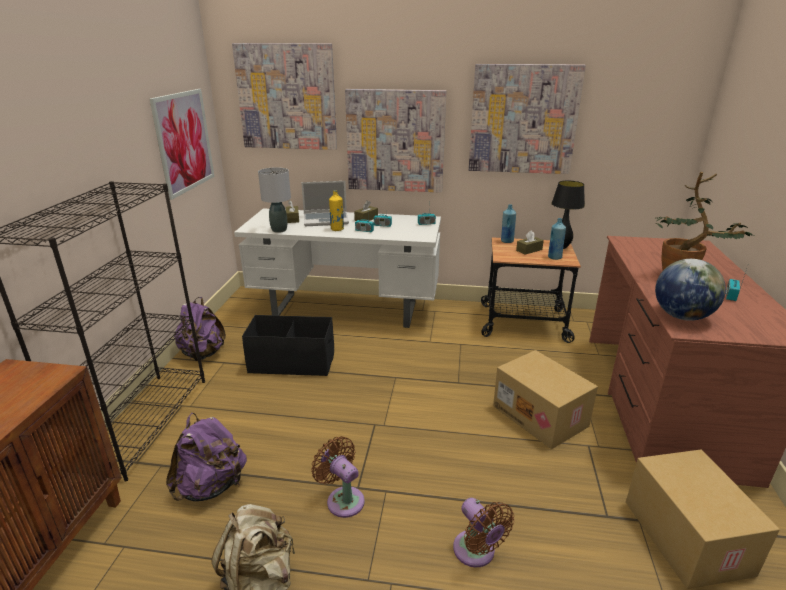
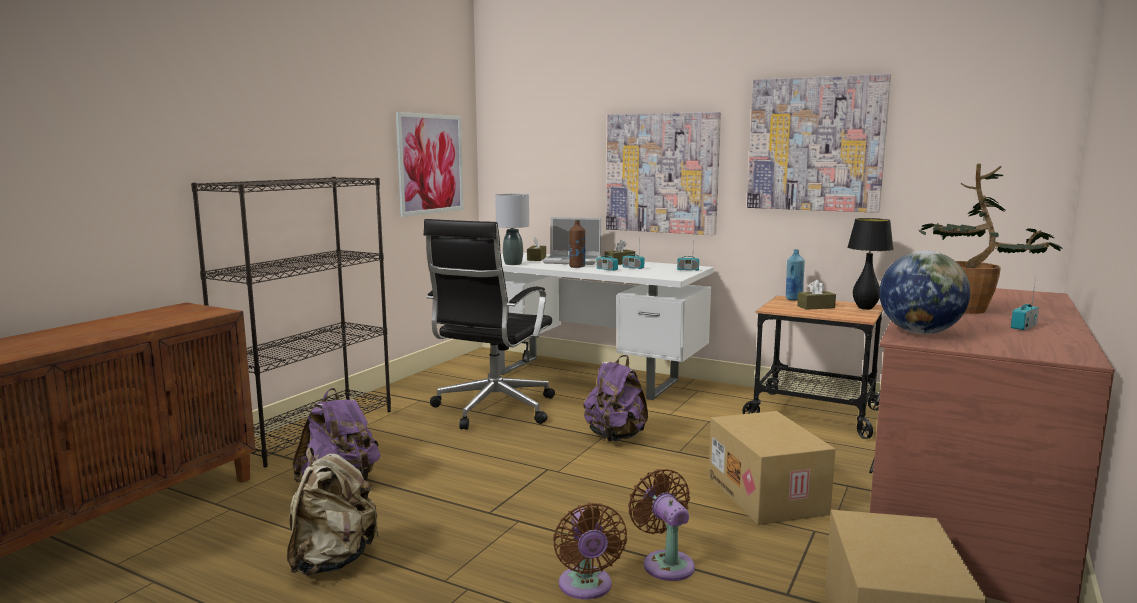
camera: 20 degrees right, 15 degrees down
(203, 354) = (404, 391): purple backpack -> purple backpack (615, 437)
(287, 97) = (548, 126): picture -> none
(292, 362) = (492, 410): black storage box -> black office chair
(337, 229) = (577, 267): yellow bottle -> brown bottle
(343, 499) = (466, 518): brown fan -> brown fan (666, 563)
(554, 257) = (844, 314): blue bottle -> none

